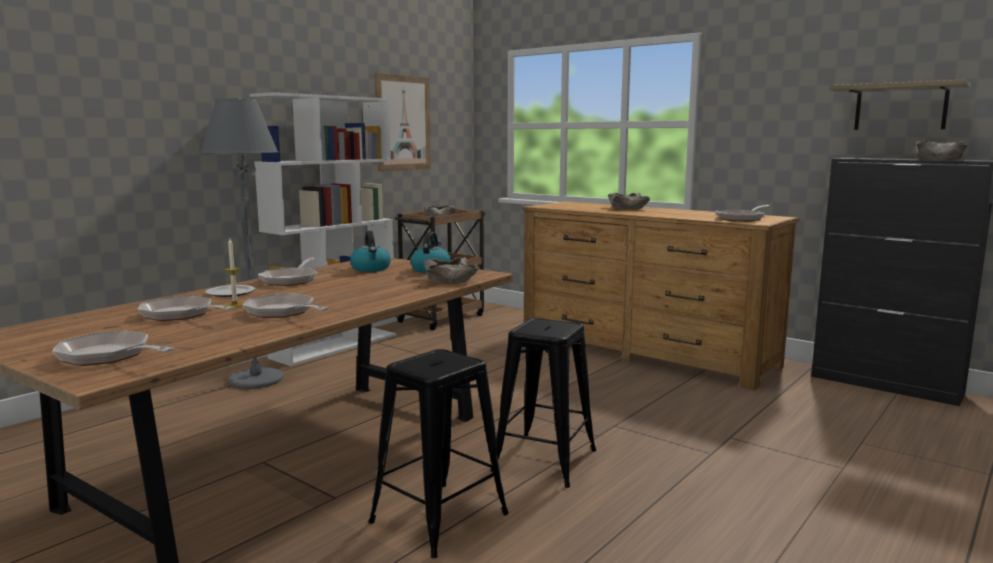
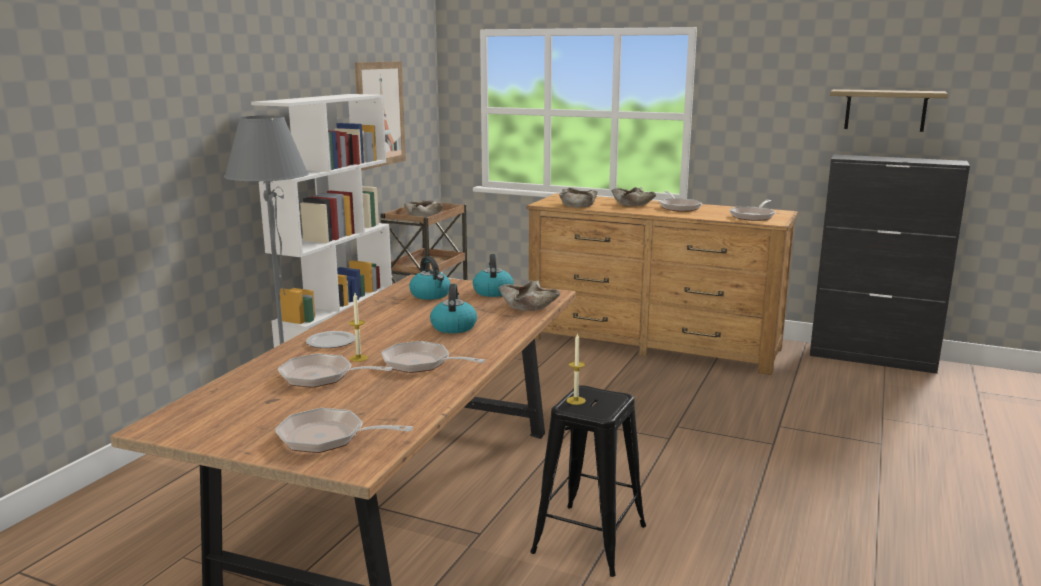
camera: 15 degrees left, 5 degrees up
(291, 280) = (368, 317): frying pan -> frying pan (678, 207)
(355, 290) = (453, 327): none -> kettle
(419, 360) = (576, 400): none -> candle
(545, 460) = (641, 469): black stool -> none
(939, 159) = (921, 160): beige bowl -> beige bowl (578, 205)

